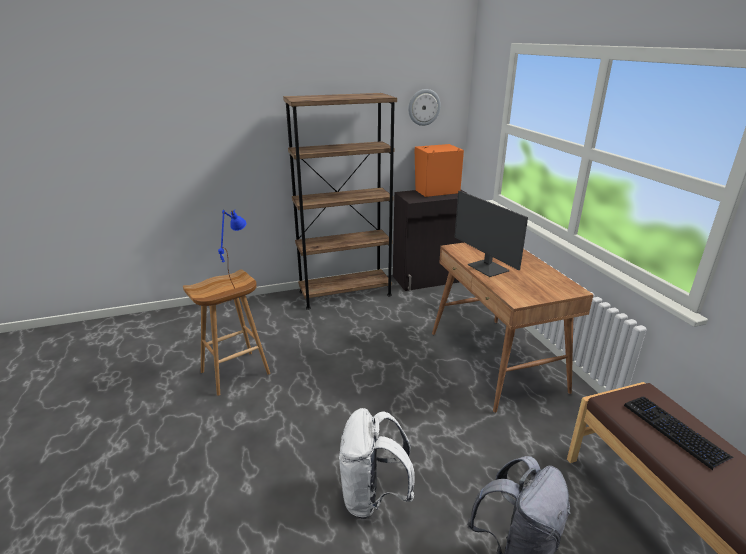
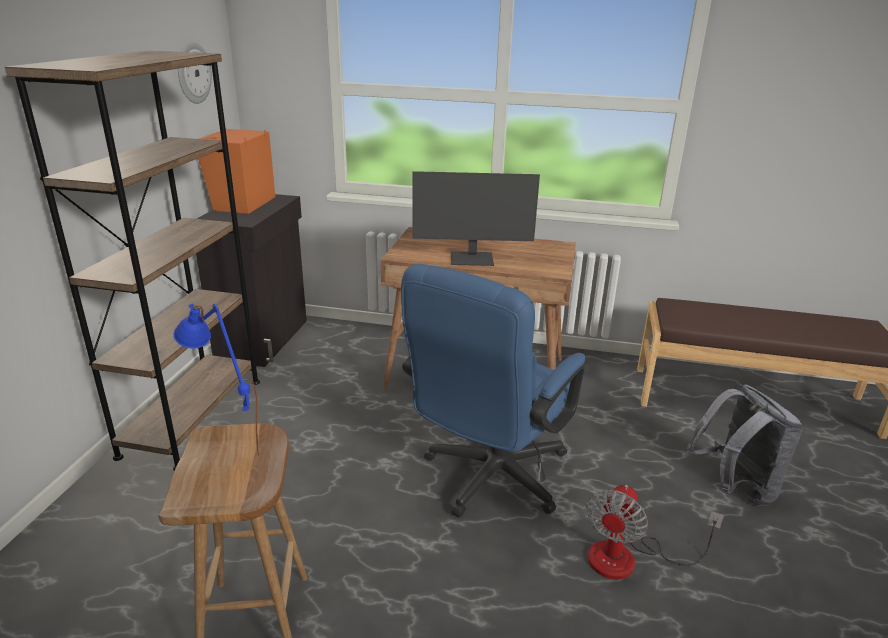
camera: 60 degrees left, 0 degrees up
(373, 496) = (628, 559): white backpack -> fan
(391, 406) = (488, 480): none -> blue office chair
(674, 431) = (724, 316): keyboard -> none

